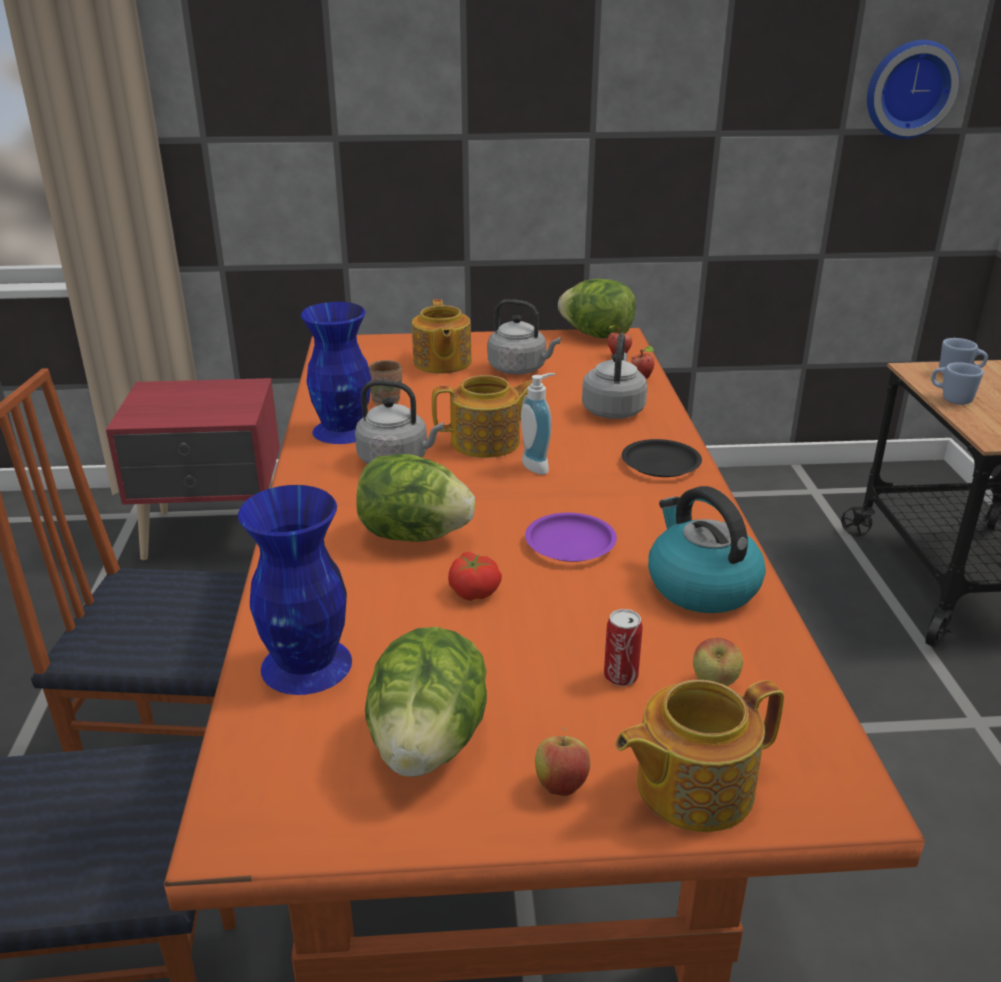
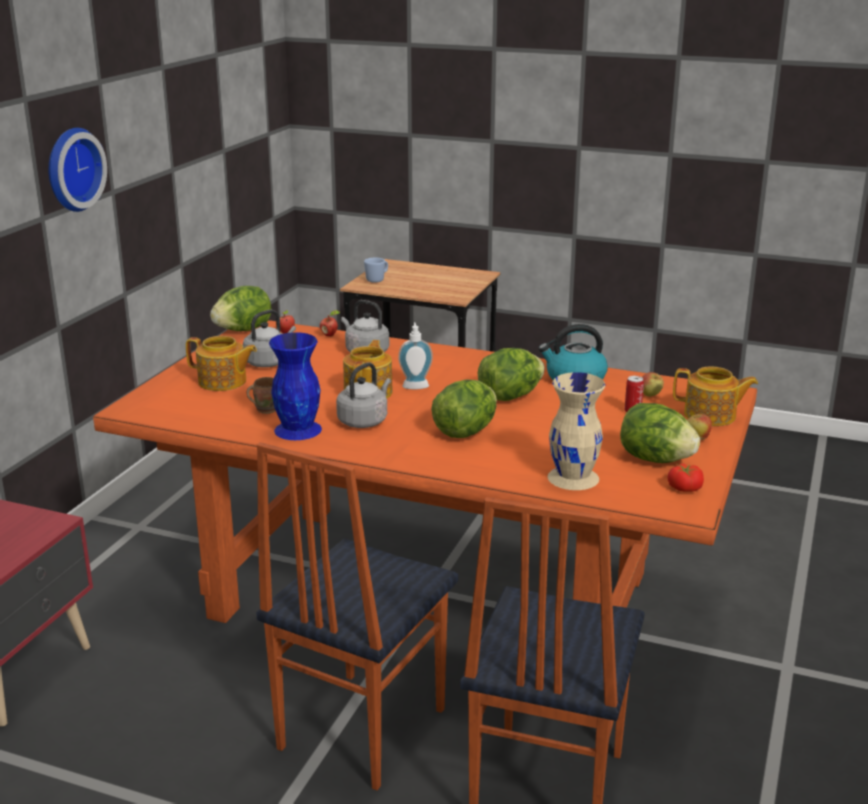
camera: 65 degrees left, 5 degrees down
(306, 666) = (574, 477): blue vase -> beige vase
(475, 591) = (537, 427): tomato -> tomato (684, 487)
(570, 543) = (510, 396): purple plate -> lettuce
(660, 464) = (446, 357): black plate -> none
(691, 786) = (711, 416): teapot -> teapot turned 75 degrees counterclockwise
(909, 89) = (246, 113): wall clock -> wall clock (71, 169)
(951, 399) = (403, 291): blue mug -> none

